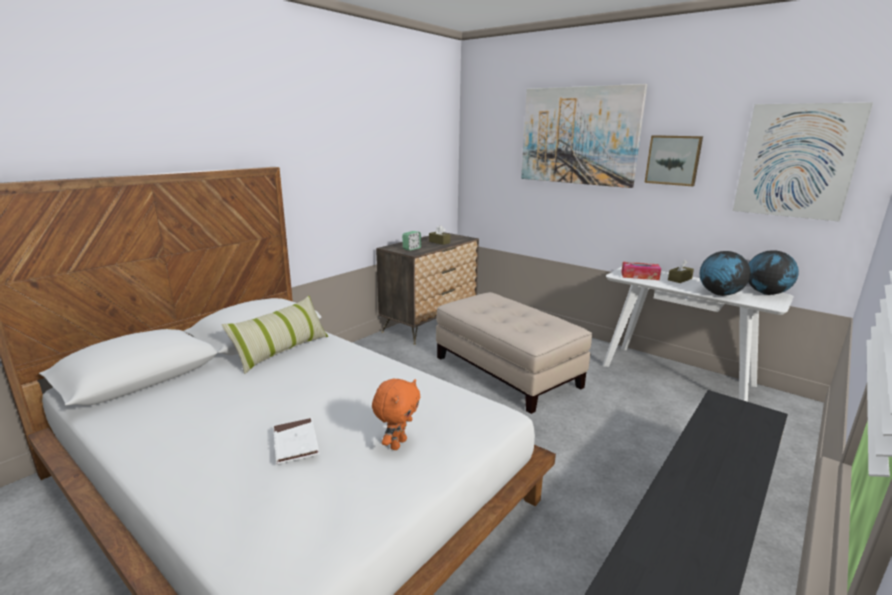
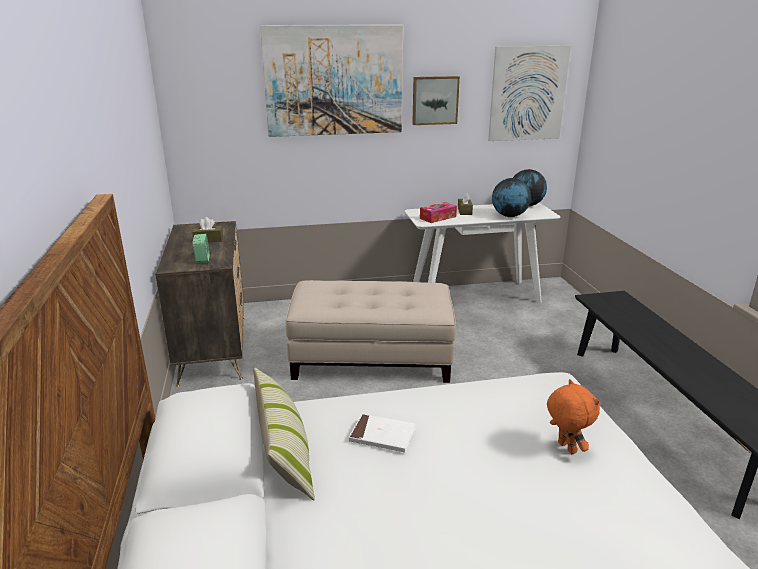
camera: 50 degrees left, 5 degrees up
(295, 443) = (527, 505): white book -> white book (382, 436)

